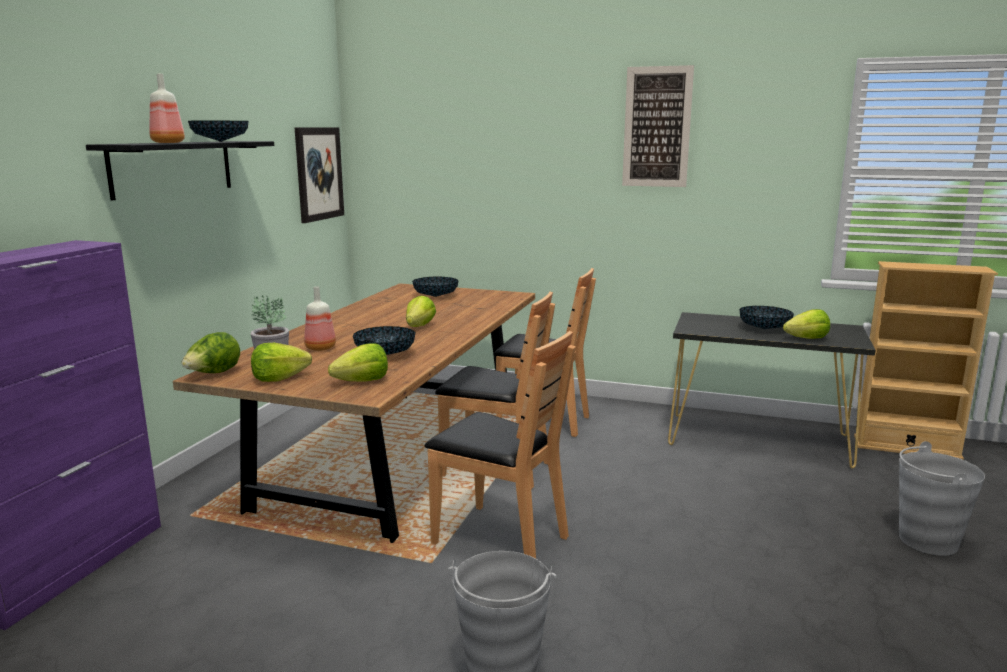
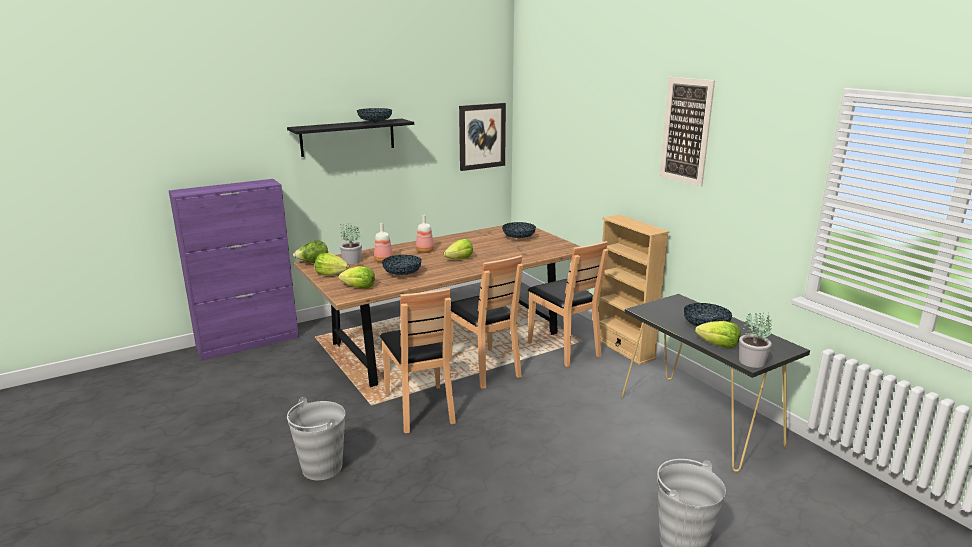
camera: 40 degrees right, 5 degrees up
(169, 143) = (332, 126): bottle -> bottle (425, 251)
(855, 343) = (752, 362): none -> potted plant
(906, 447) = (826, 479): beige bookcase -> beige bookcase (624, 348)

